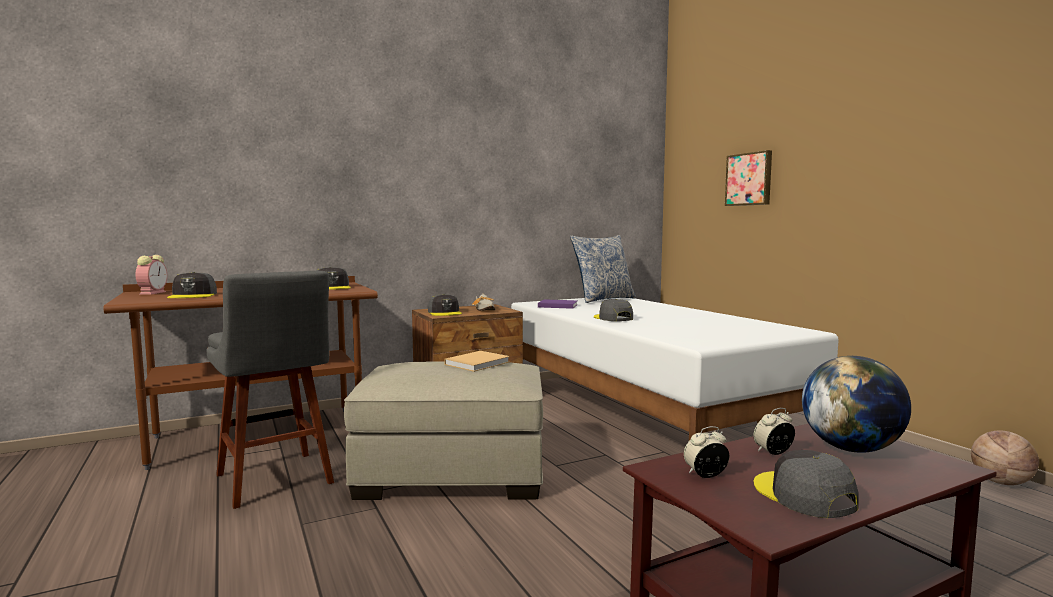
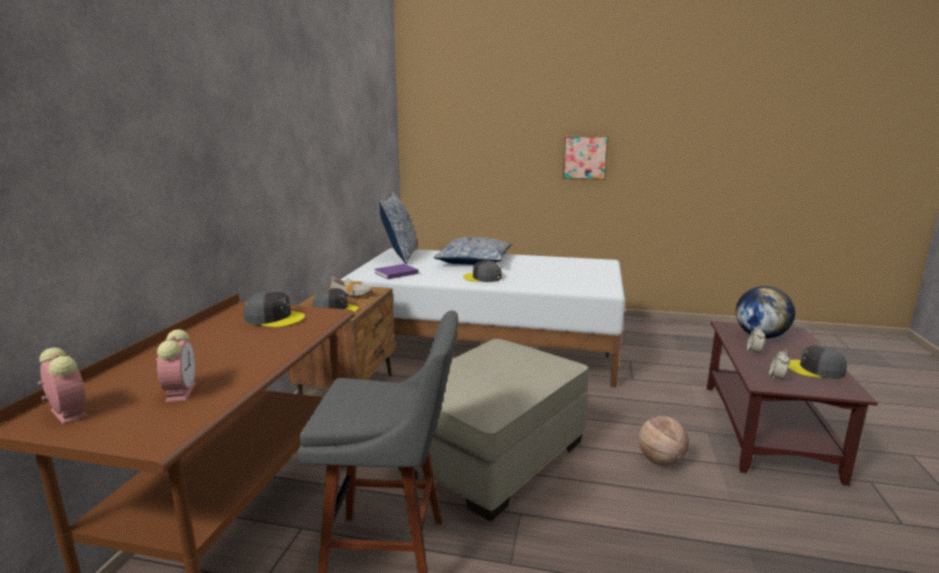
camera: 50 degrees left, 10 degrees up
(193, 295) = (180, 391): grey cap -> alarm clock
(478, 363) = (494, 353): beige book -> none
(654, 310) = (474, 261): none -> pillow
(749, 179) = (499, 140): picture -> picture (585, 157)
(1001, 482) = (688, 325): basketball -> basketball (660, 461)

